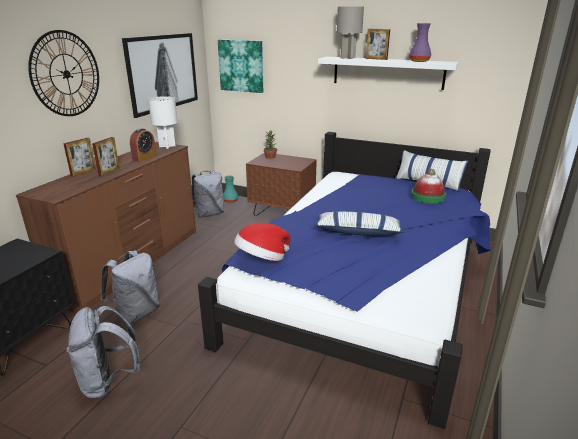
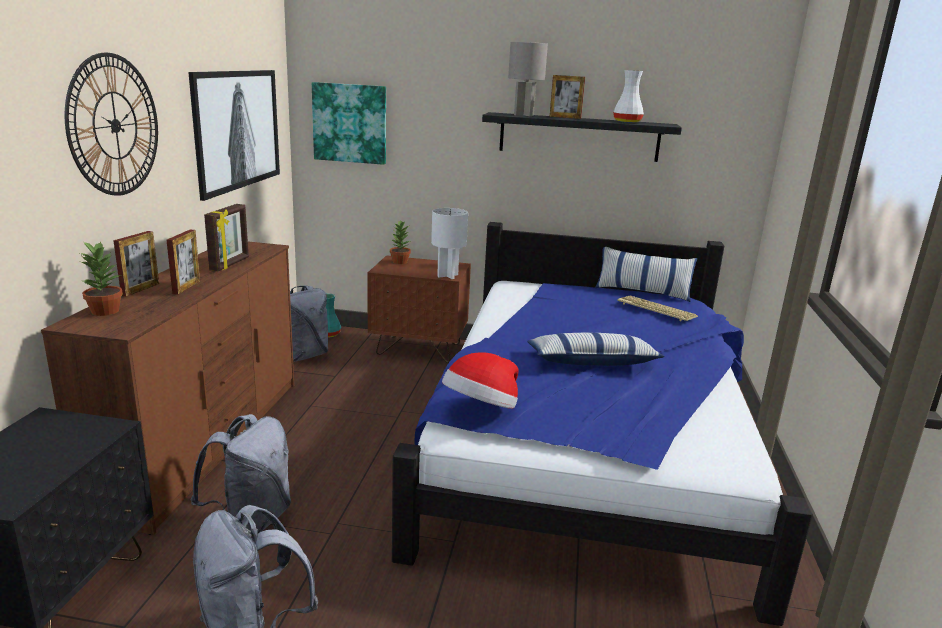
camera: 15 degrees left, 5 degrees down
(55, 185) = (105, 311): none -> potted plant
(144, 158) = (230, 264): alarm clock -> picture frame
(167, 146) = (254, 246): white table lamp -> white table lamp (447, 275)
(387, 72) = (579, 137): white shelf -> black shelf
(419, 61) = (627, 122): purple vase -> white vase
(427, 196) = (655, 309): hat -> keyboard

